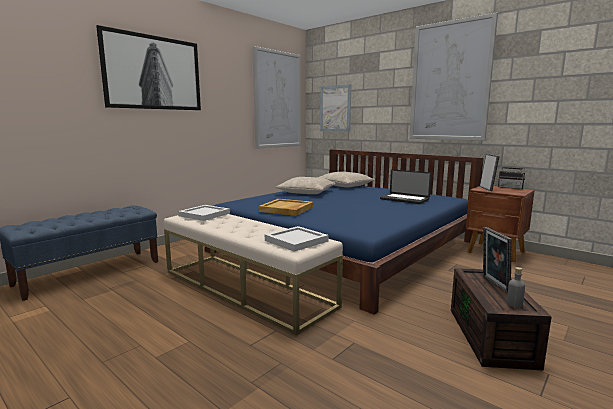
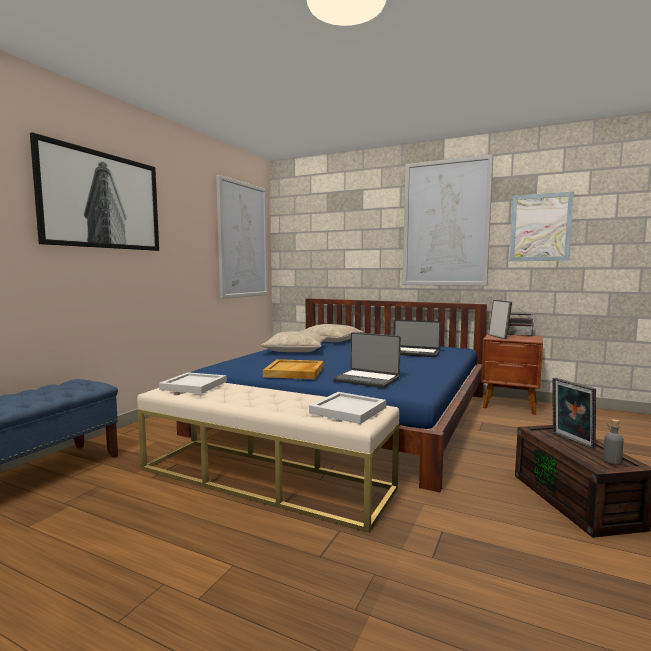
camera: 15 degrees left, 5 degrees down
(335, 108) = (310, 251): picture -> picture (540, 227)
(338, 219) = (367, 379): none -> laptop

